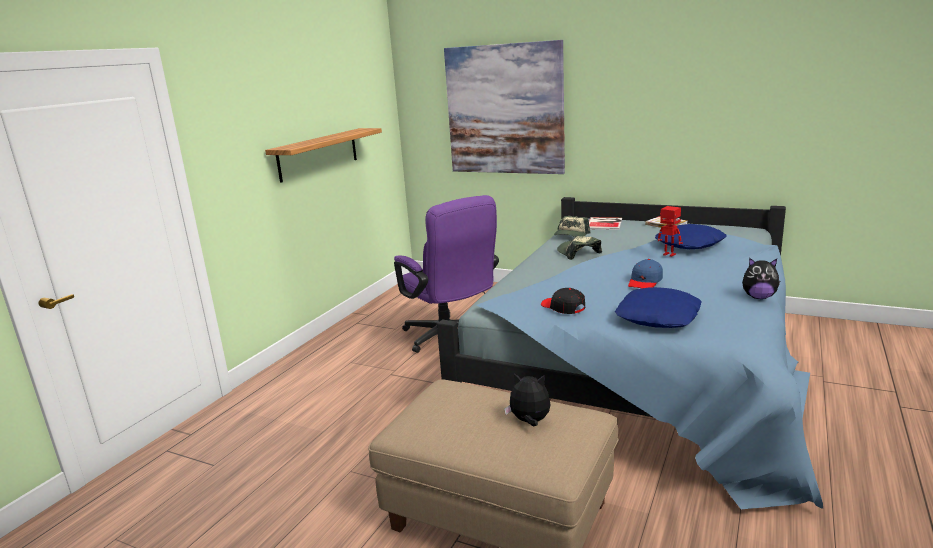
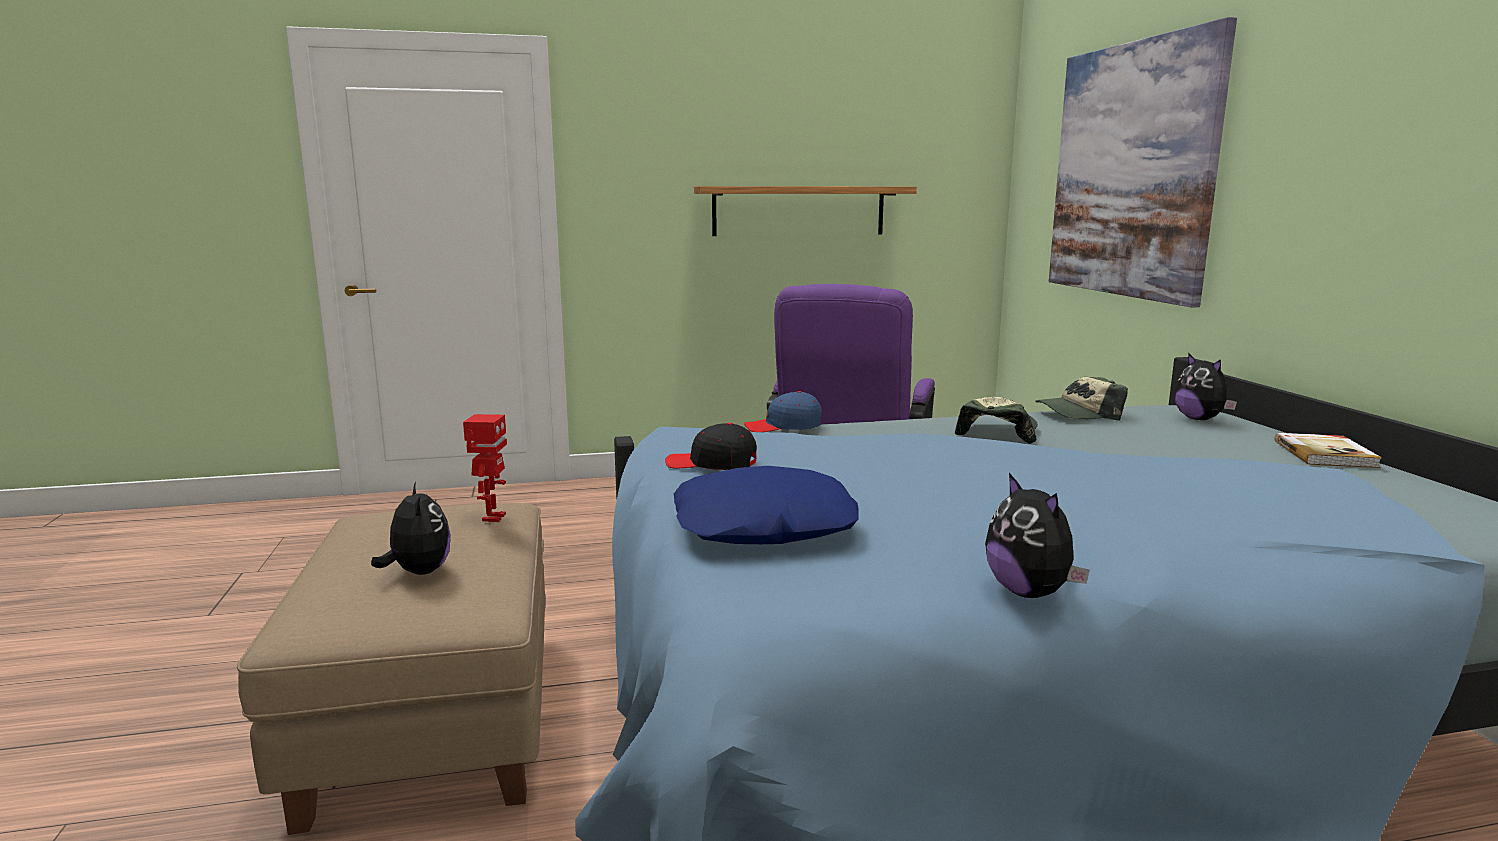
camera: 50 degrees right, 5 degrees down
(563, 307) = (712, 464): black cap -> black cap turned 90 degrees counterclockwise
(605, 223) = (1199, 419): book -> plush toy
(645, 281) = (923, 487): blue cap -> blue cap (783, 427)
(668, 255) = (1114, 478): toy robot -> toy robot (492, 518)
(690, 244) = (1239, 486): blue pillow -> none

